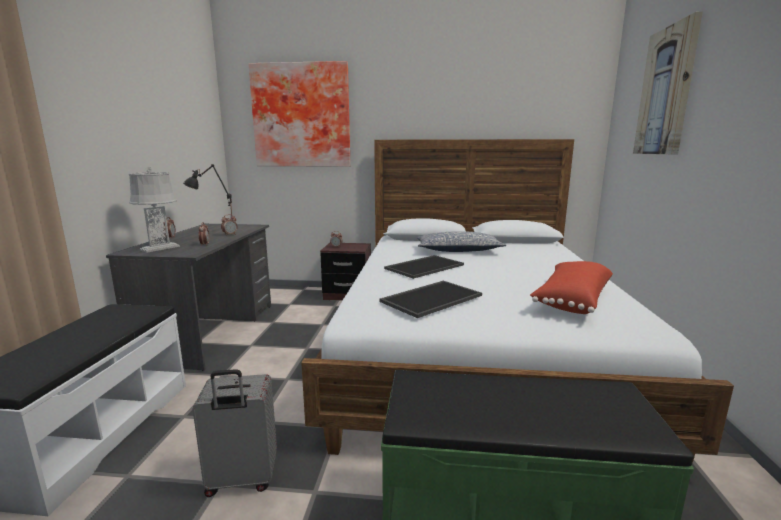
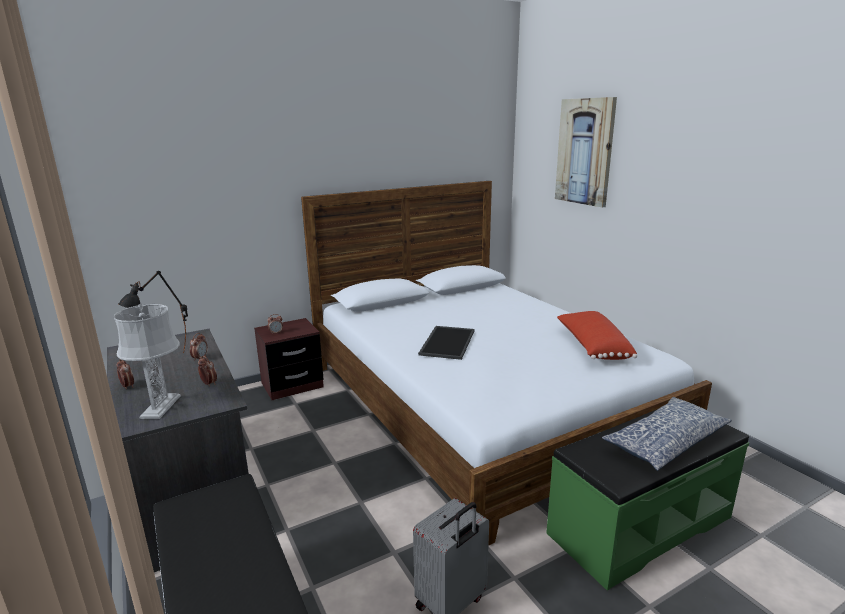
camera: 35 degrees left, 5 degrees up
(302, 116) = (199, 173): picture -> none
(431, 298) = (513, 377): tray -> none
(458, 250) = (438, 313): pillow -> pillow (665, 442)

